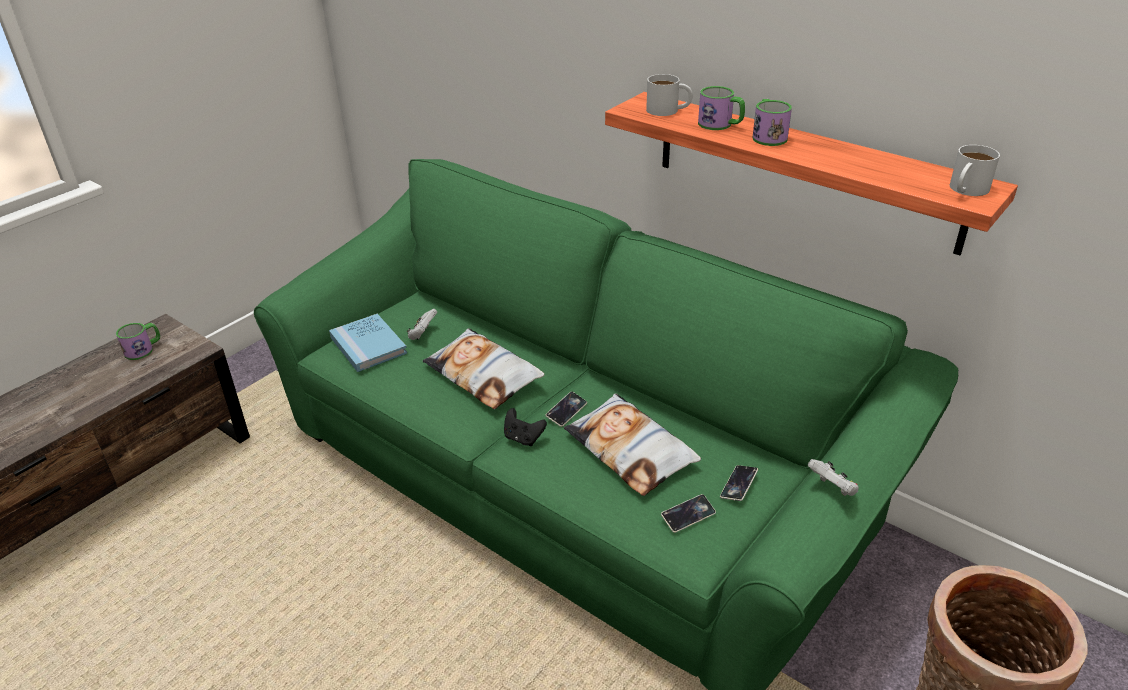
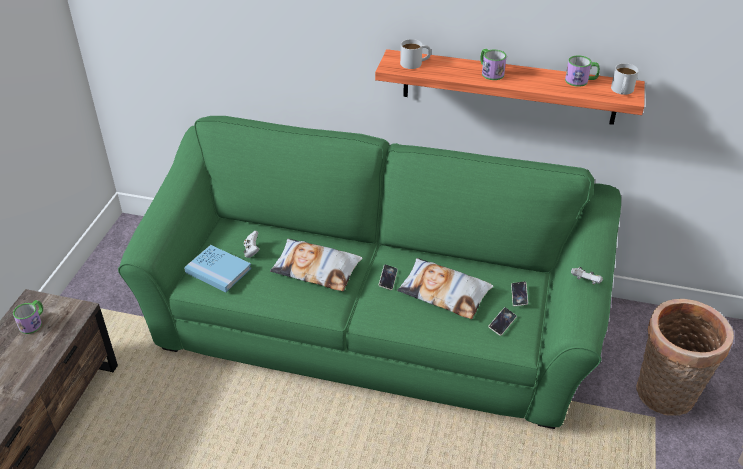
camera: 25 degrees left, 5 degrees up
(523, 438) = (372, 305): black game controller -> none
(720, 125) = (456, 69): mug -> mug (581, 81)

